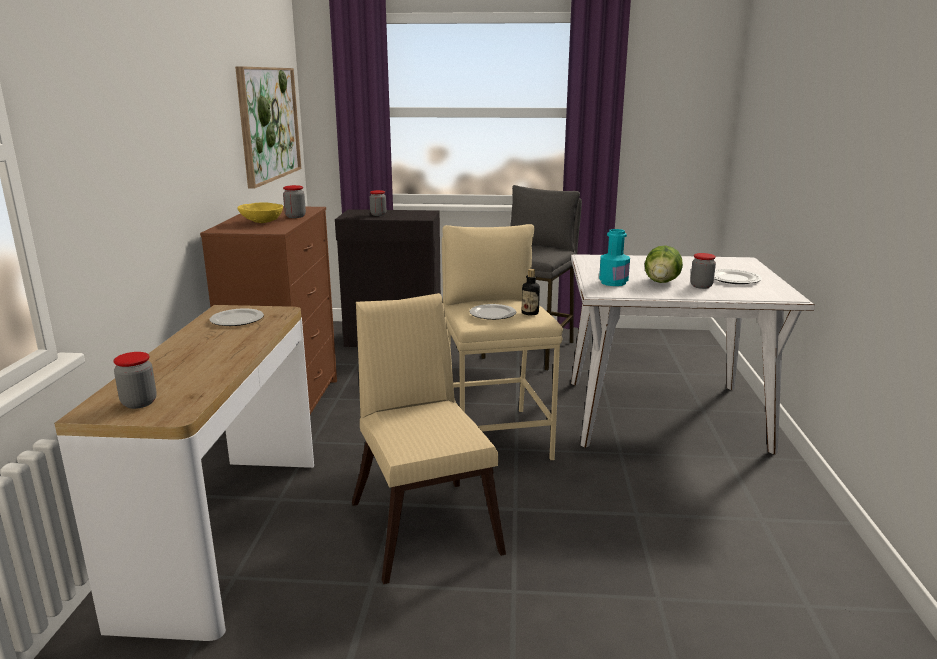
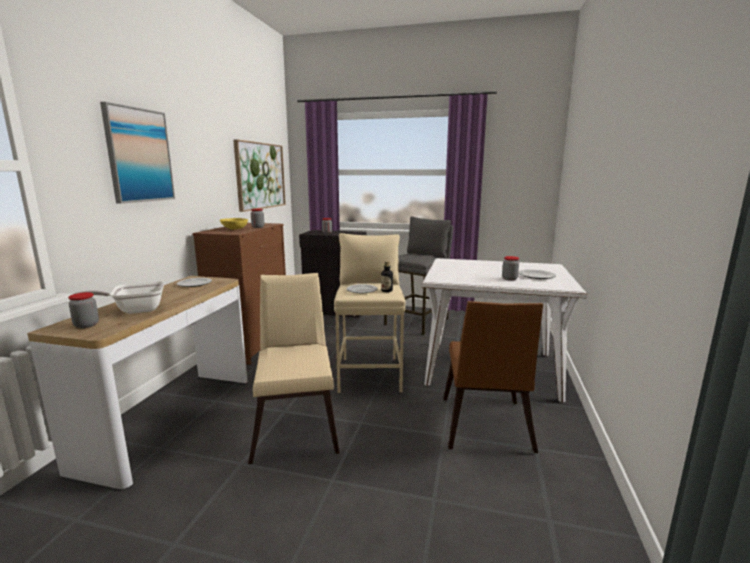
camera: 10 degrees right, 5 degrees down
(131, 112) = (139, 155): none -> picture
(189, 372) = (135, 310): none -> frying pan
(613, 282) = (449, 274): turquoise bottle -> none
(661, 282) = (483, 275): lettuce -> none
(686, 499) = (484, 428): none -> brown chair

